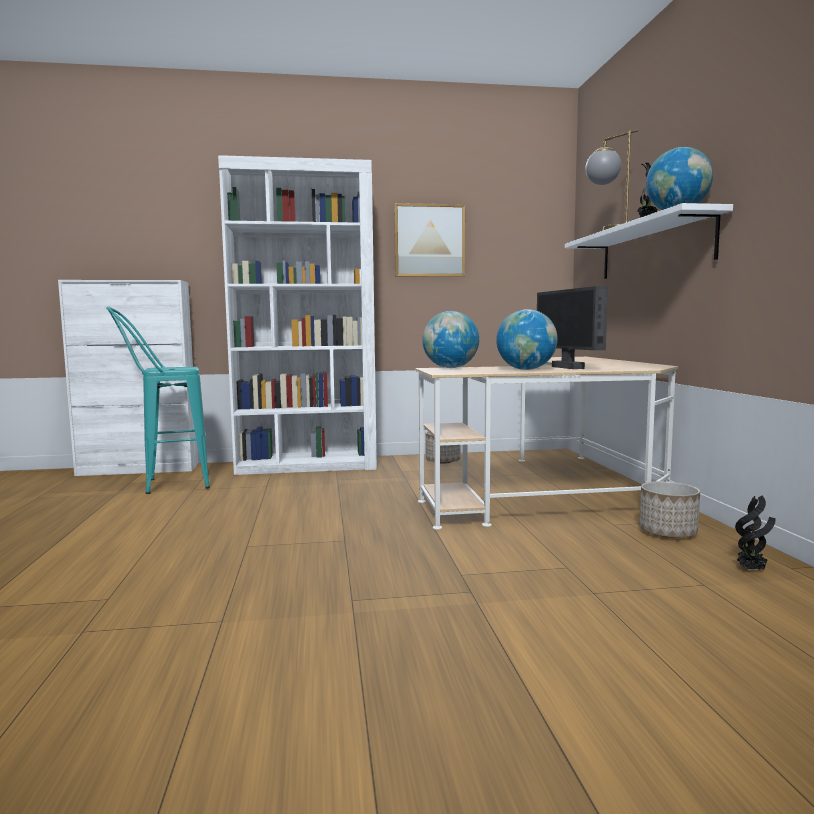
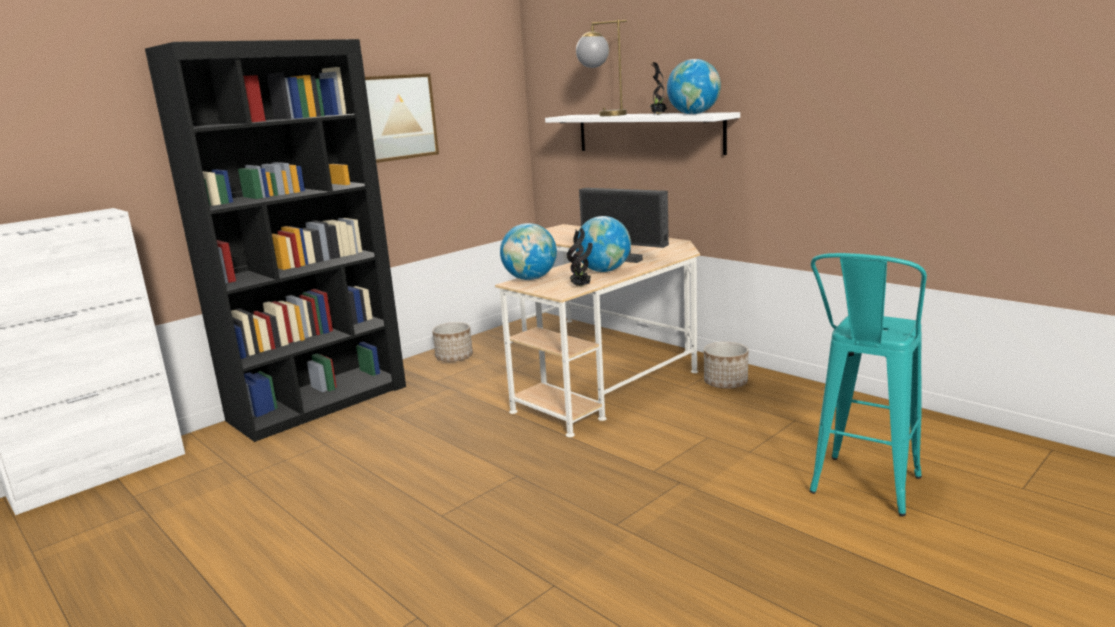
camera: 35 degrees left, 10 degrees up
(165, 485) = (193, 483): turquoise stool -> turquoise stool (861, 493)
(307, 465) = (319, 403): white bookcase -> black bookcase
(752, 570) = (805, 399): potted plant -> potted plant (581, 287)

